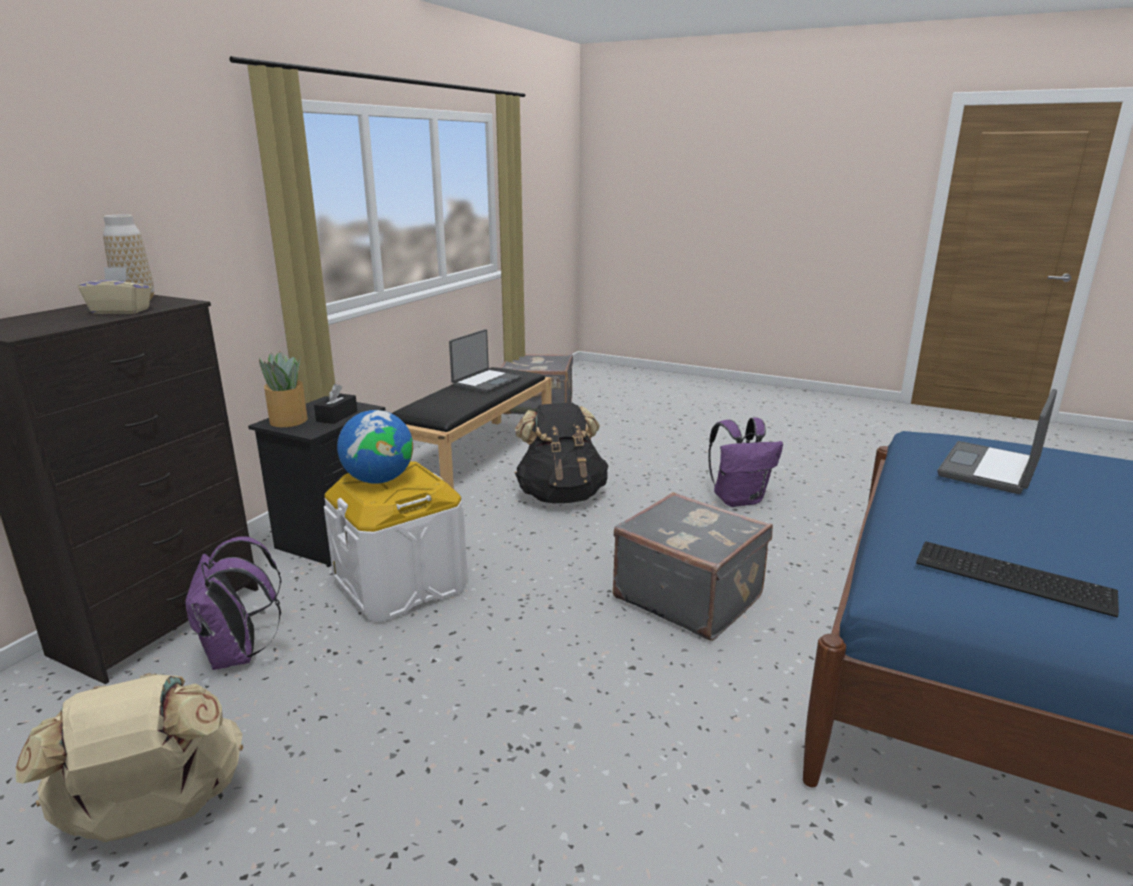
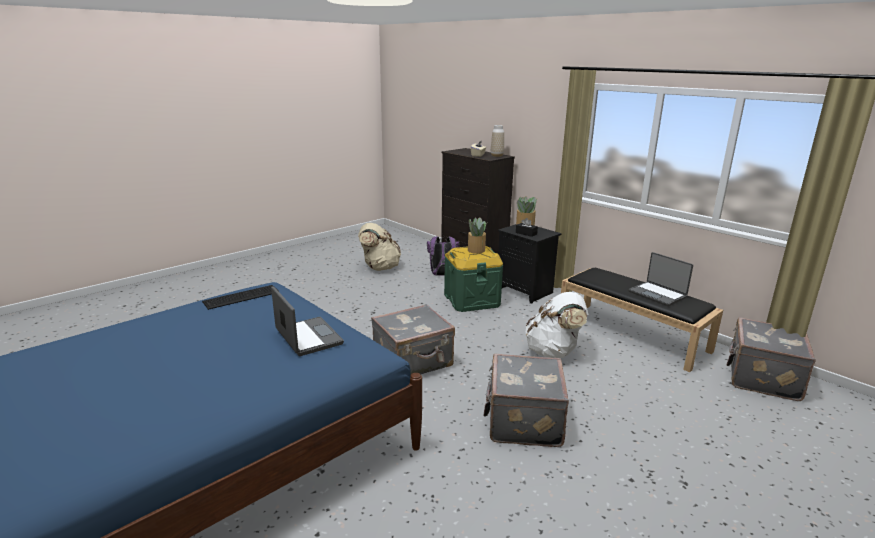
camera: 110 degrees right, 0 degrees up
(378, 480) = (476, 250): globe -> potted plant
(401, 585) = (472, 300): white storage box -> green storage box
(561, 496) = (554, 352): black backpack -> white backpack
(739, 499) = (522, 421): purple backpack -> grey suitcase

